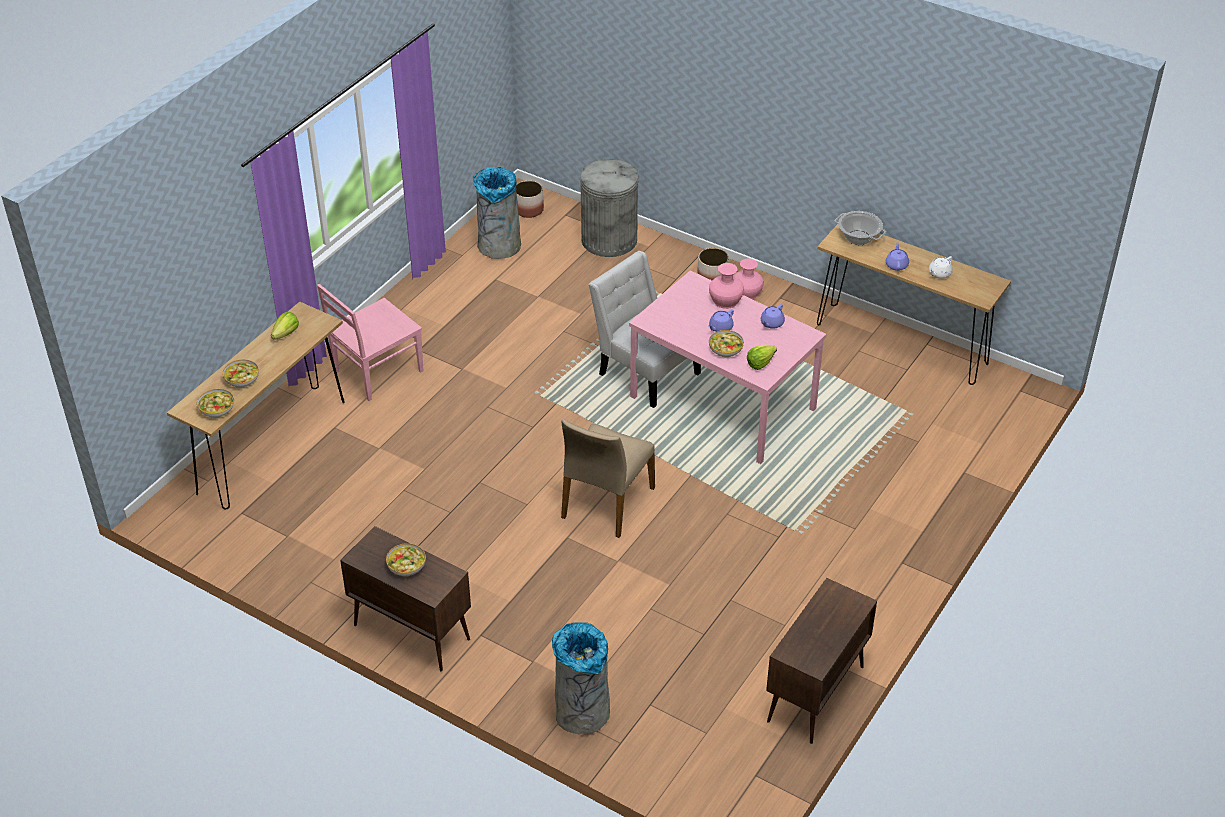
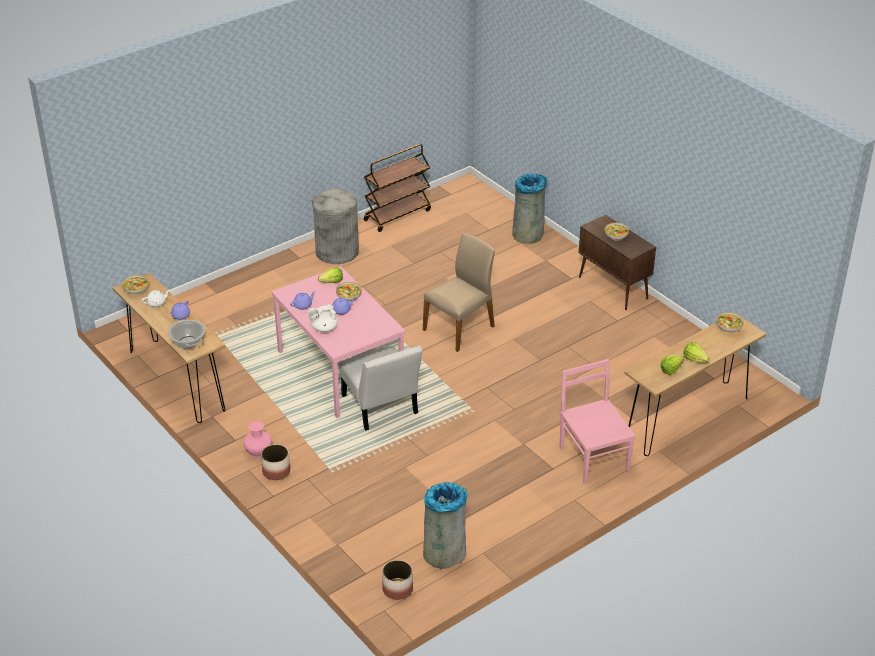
camera: 160 degrees left, 5 degrees down
(242, 379) = (709, 343): bowl -> bowl (136, 289)
(258, 354) = (695, 359): none -> lettuce
(376, 372) = (593, 457): pink chair -> pink chair turned 90 degrees counterclockwise
(609, 240) = (340, 534): grey trash can -> grey trash can (337, 252)
(725, 301) = (323, 328): pink vase -> white teapot
(815, 695) = (397, 215): brown cabinet -> brown cart

